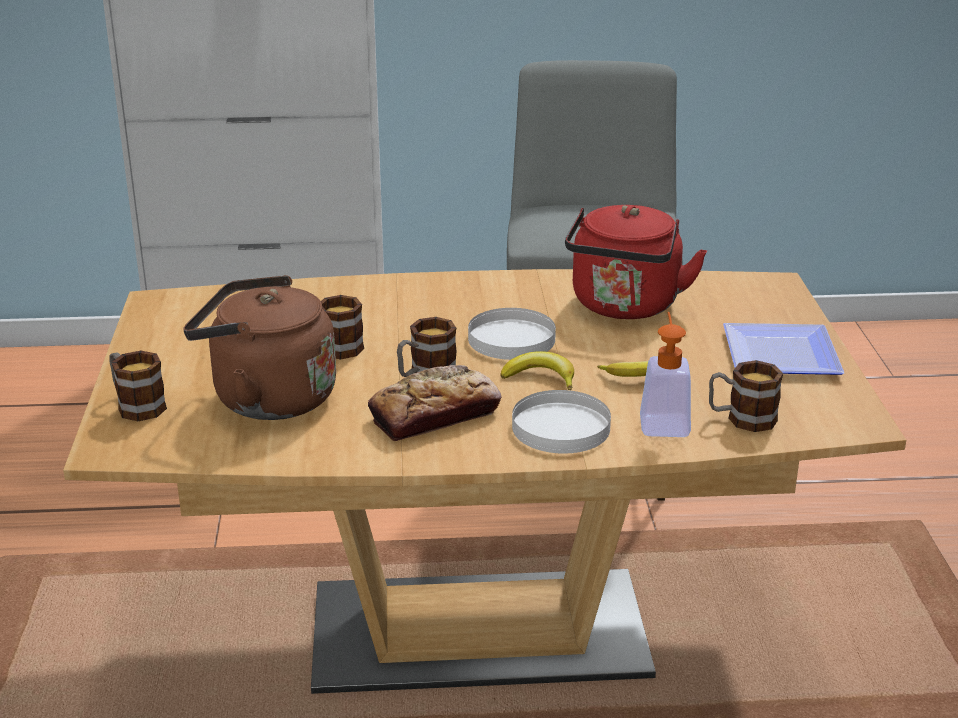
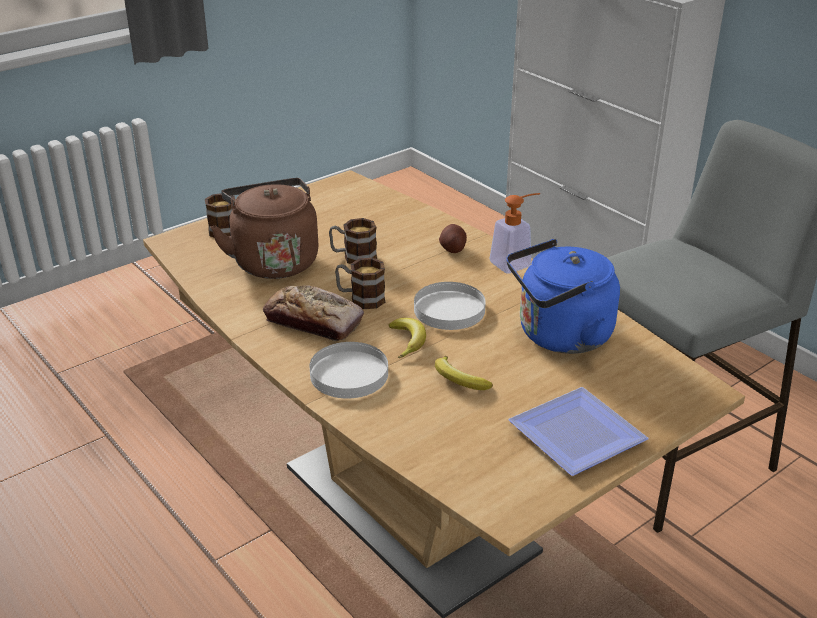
camera: 55 degrees right, 5 degrees up
(399, 298) = (452, 248): none -> potato
(624, 307) = (559, 336): red kettle -> blue kettle
(664, 421) = (404, 414): soap dispenser -> soap dispenser (516, 262)
(741, 418) = (447, 449): mug -> none

